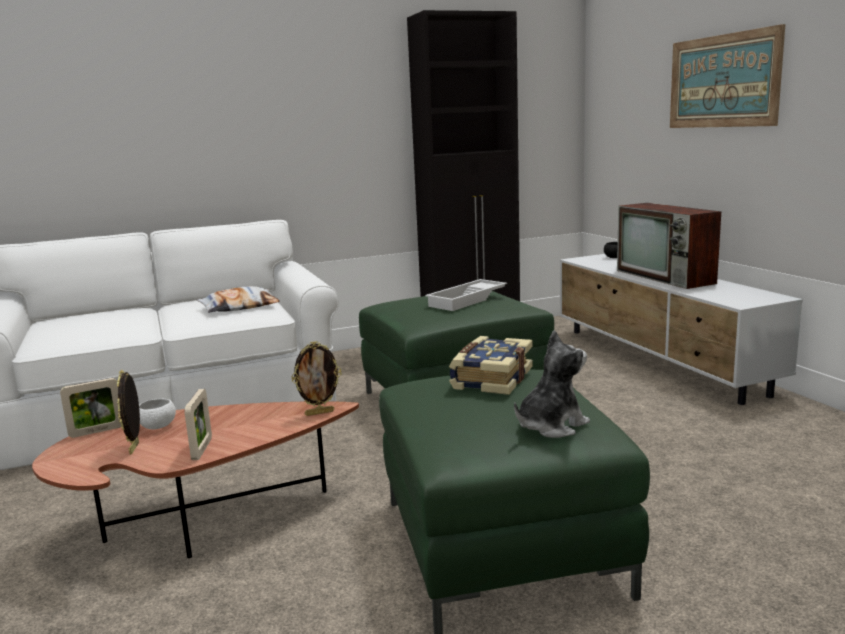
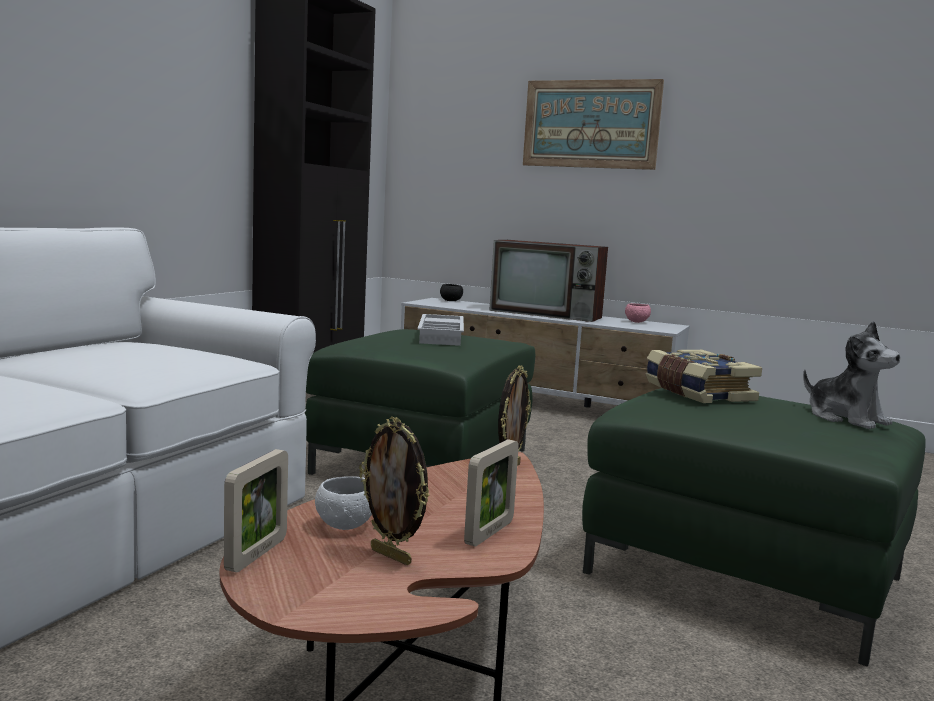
camera: 45 degrees left, 5 degrees down
(202, 449) = (489, 533): picture frame -> picture frame turned 75 degrees clockwise
(239, 307) = (163, 355): pillow -> none
(550, 426) = (846, 418): plush toy -> plush toy turned 135 degrees clockwise
(742, 291) = (636, 322): none -> pink bowl

